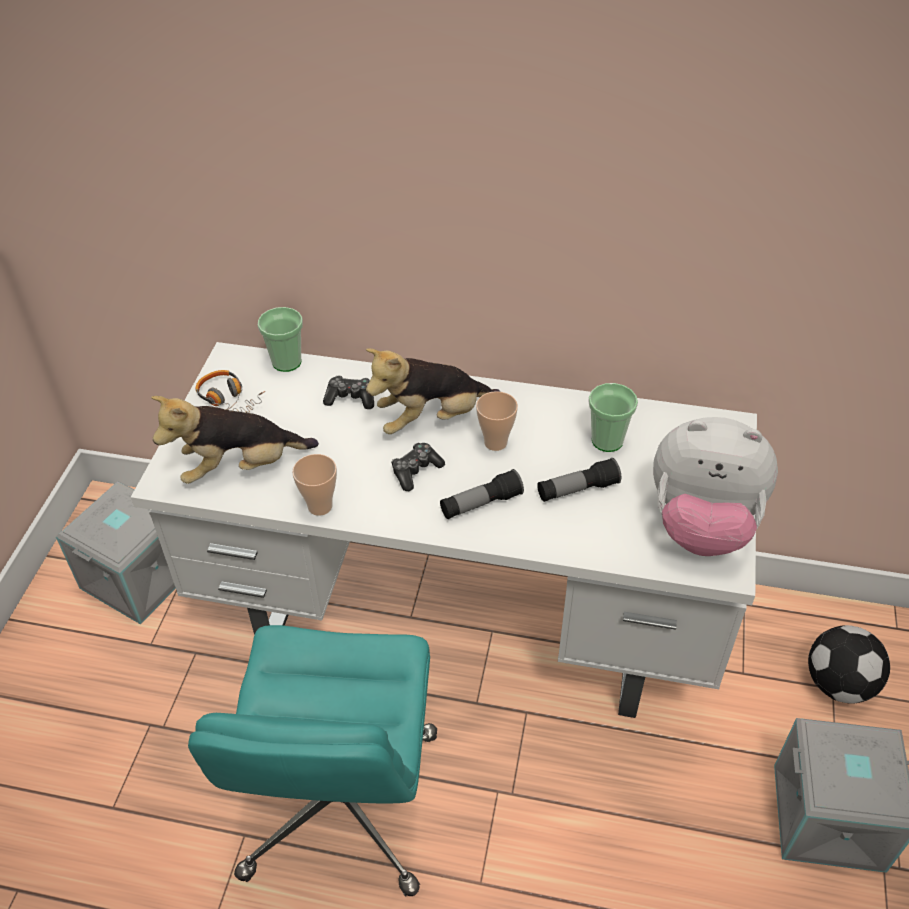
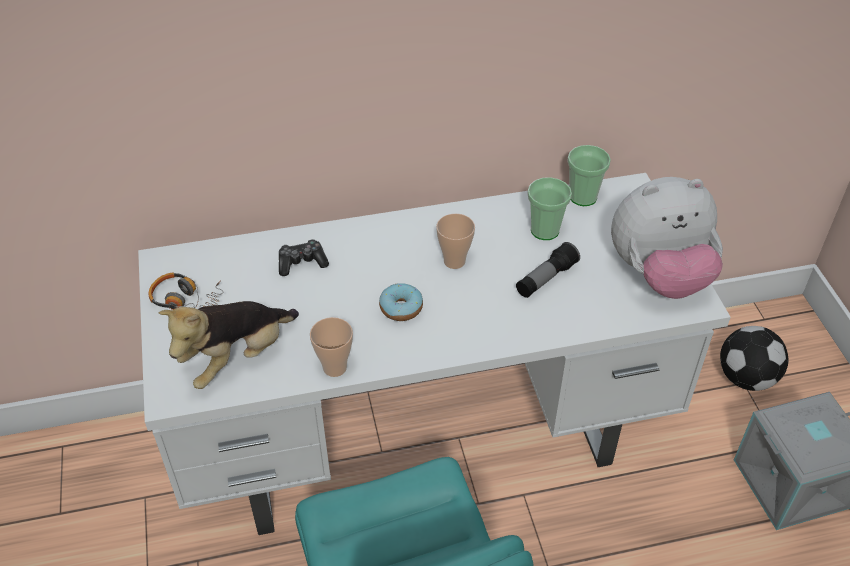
camera: 25 degrees left, 0 degrees up
(139, 578) = (101, 513): grey storage box -> none
(286, 362) = (220, 248): cup -> cup (583, 197)
(416, 471) = (401, 308): game controller -> donut
(432, 419) = (386, 258): plush toy -> none
(481, 504) = (474, 317): flashlight -> none

